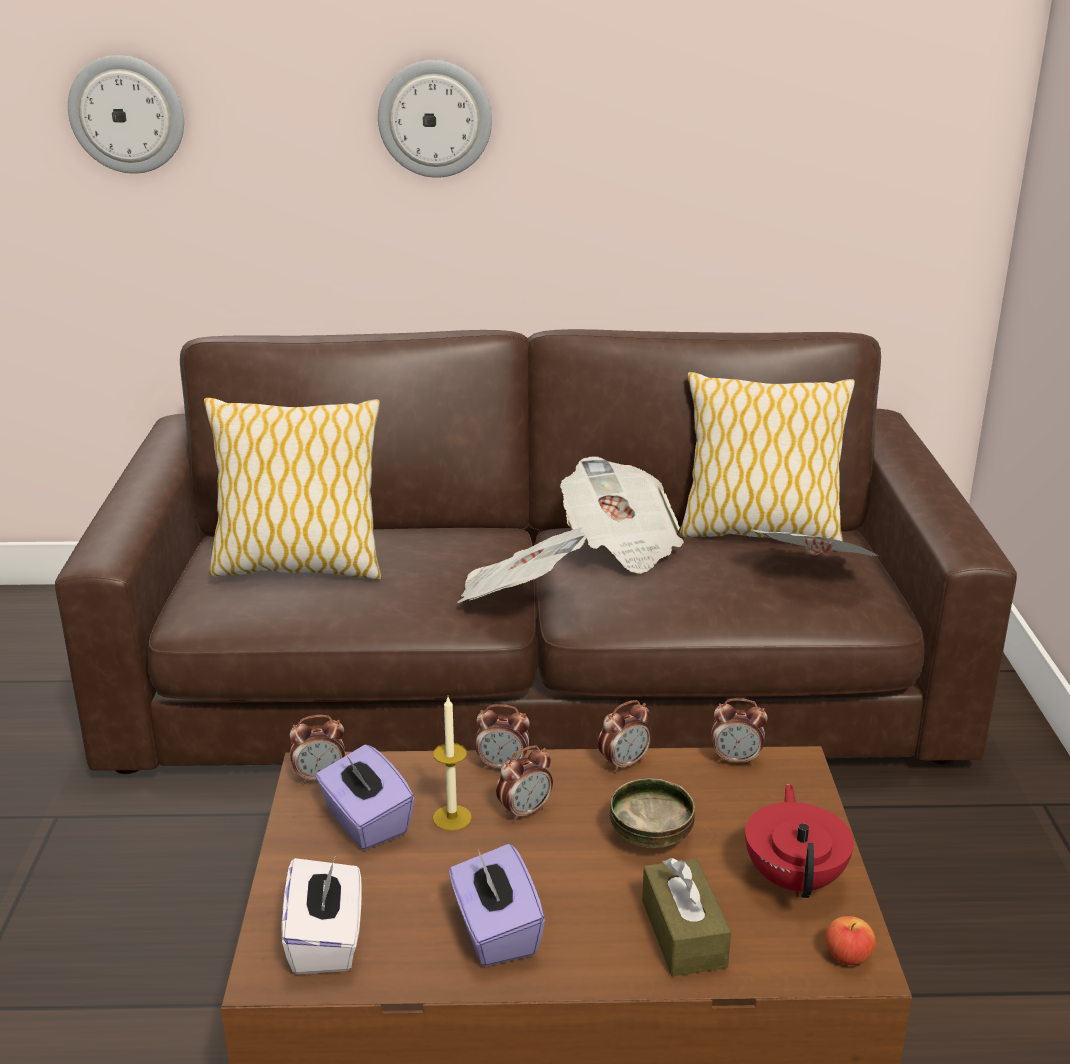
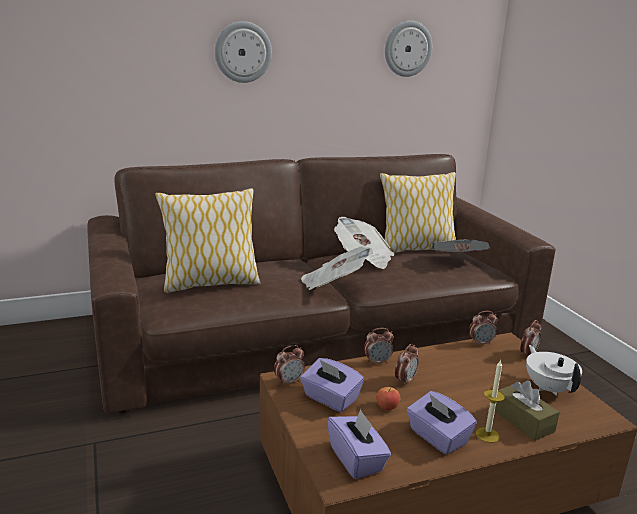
camera: 20 degrees left, 5 degrees down
(127, 114) = (74, 46): wall clock -> wall clock (407, 49)
(326, 941) = (356, 459): white tissue box -> purple tissue box
(452, 818) = (372, 389): candle -> candle (487, 435)
(624, 763) = (433, 352): alarm clock -> alarm clock (528, 354)
(651, 836) = (472, 381): bowl -> none
(795, 878) = (549, 388): red teapot -> white teapot
(847, 956) = (599, 416): apple -> apple (387, 407)

